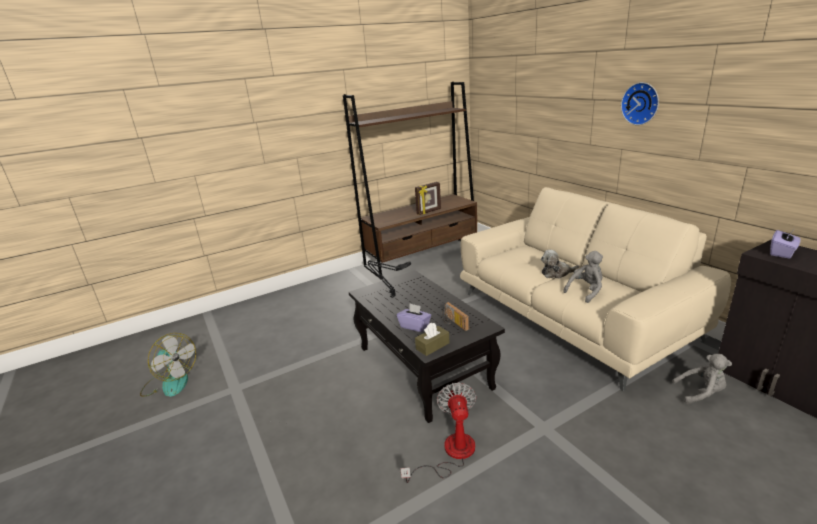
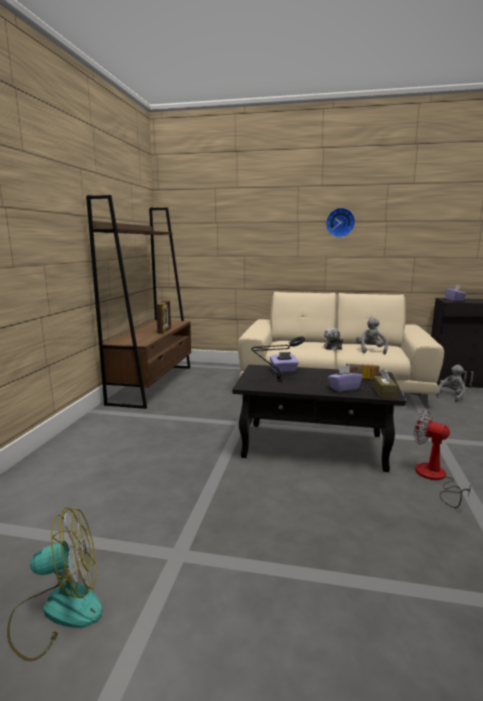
camera: 50 degrees left, 10 degrees down
(421, 287) = (283, 370): none -> purple tissue box

